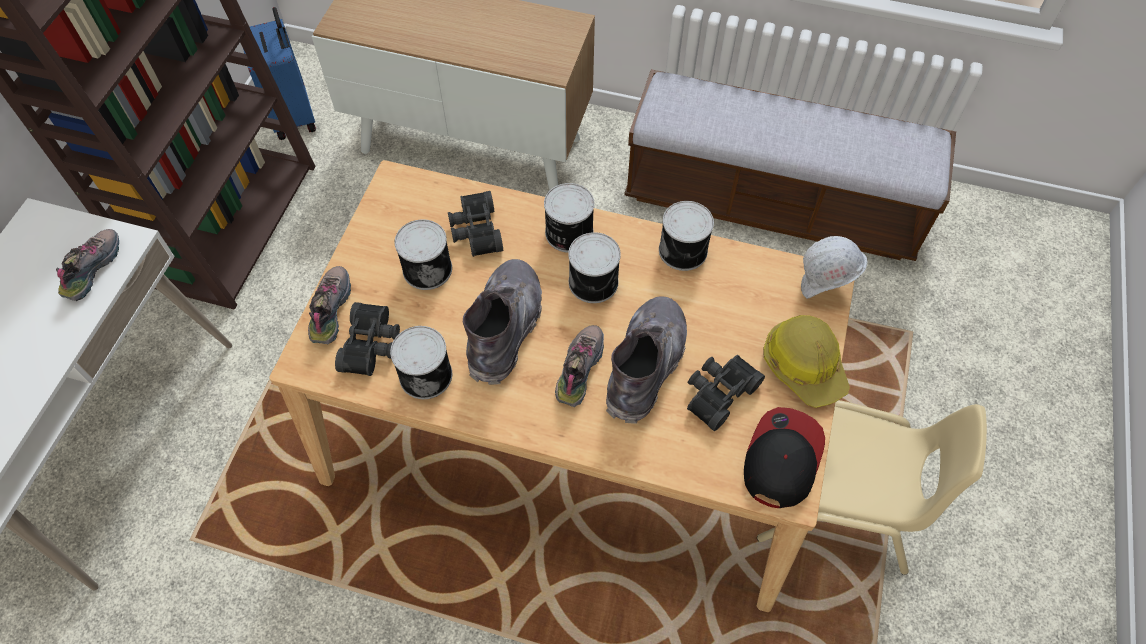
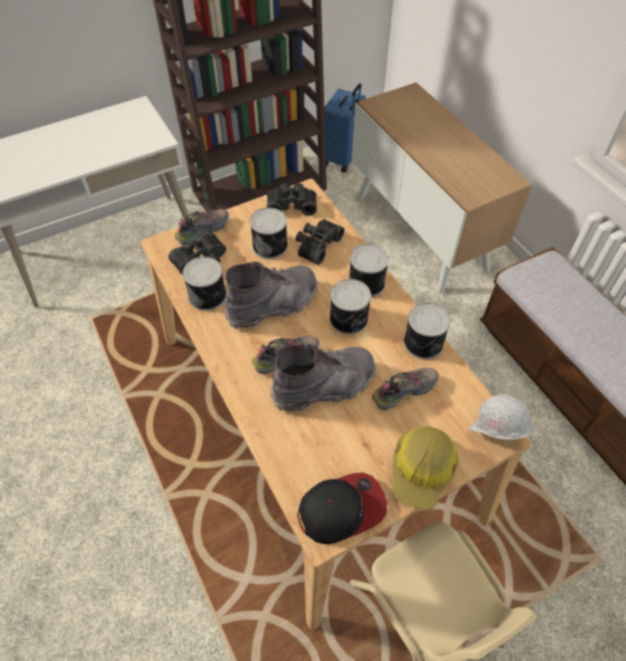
camera: 45 degrees right, 5 degrees down
(92, 268) = (134, 141): shoe -> shoe (404, 390)
(717, 392) = (348, 436): black binoculars -> black binoculars (291, 204)

